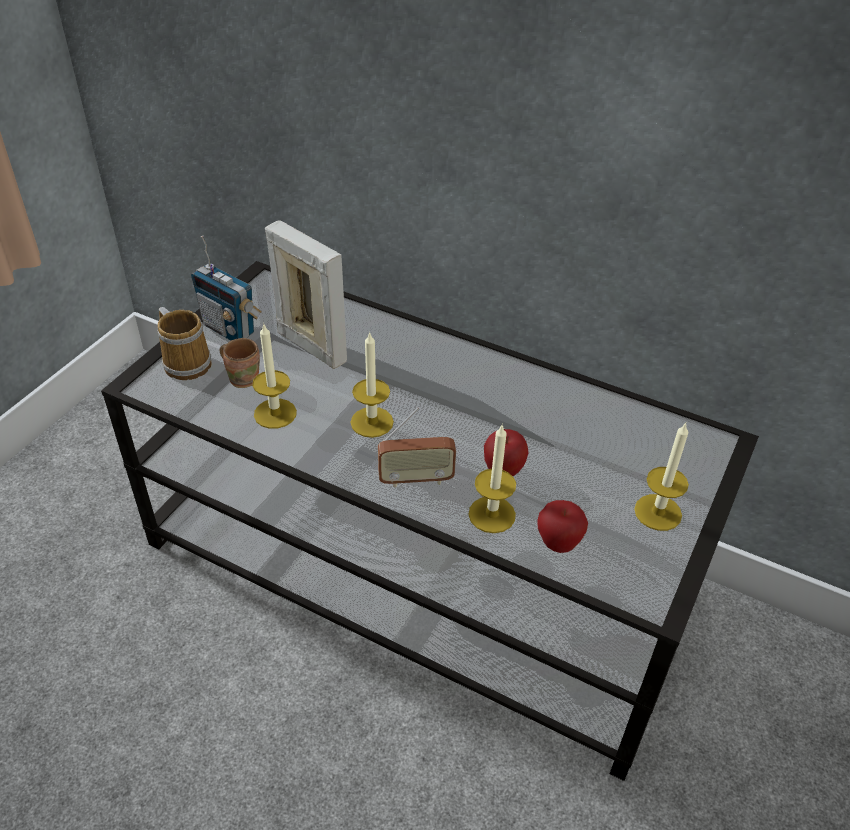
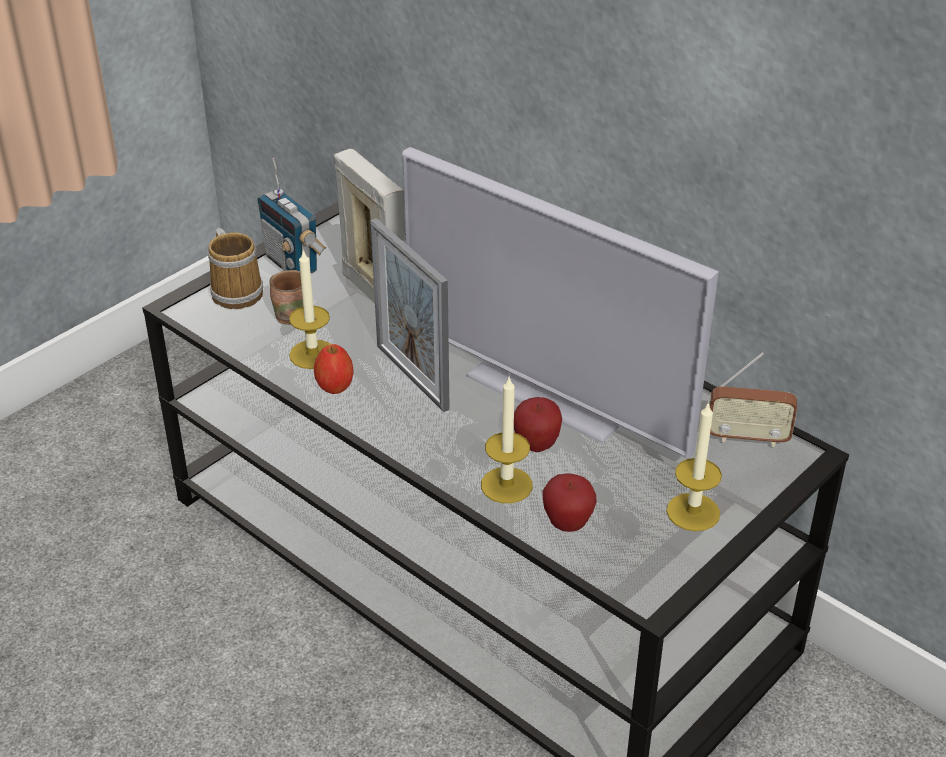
camera: 15 degrees right, 5 degrees down
(306, 442) = (335, 386): none -> apple
(372, 422) = (412, 377): candle -> picture frame
(416, 479) = (438, 439): radio -> radio (747, 438)
(496, 419) = (549, 393): none -> television

